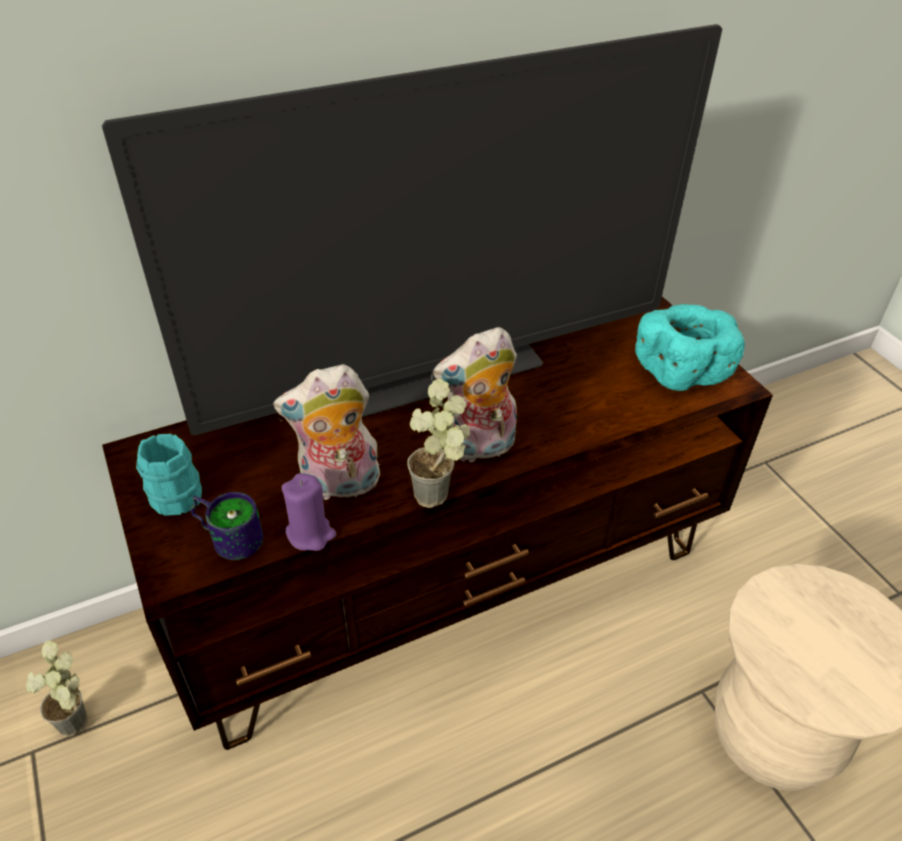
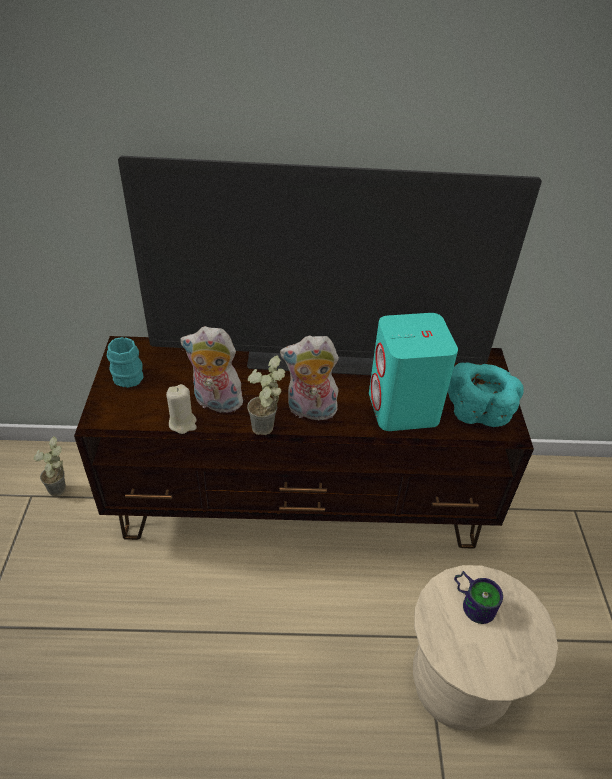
camera: 25 degrees right, 0 degrees up
(230, 535) = (141, 407): mug -> mug (473, 601)
(310, 534) = (183, 423): purple candle -> beige candle
(592, 400) = (403, 408): none -> turquoise speaker

